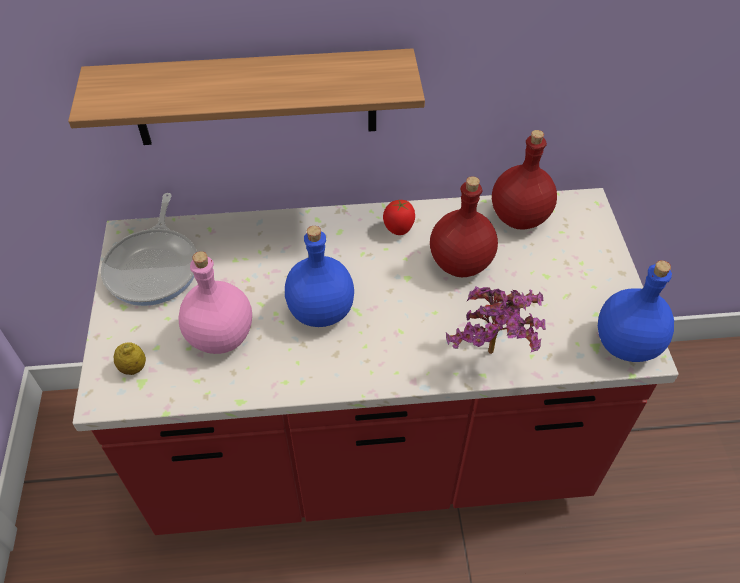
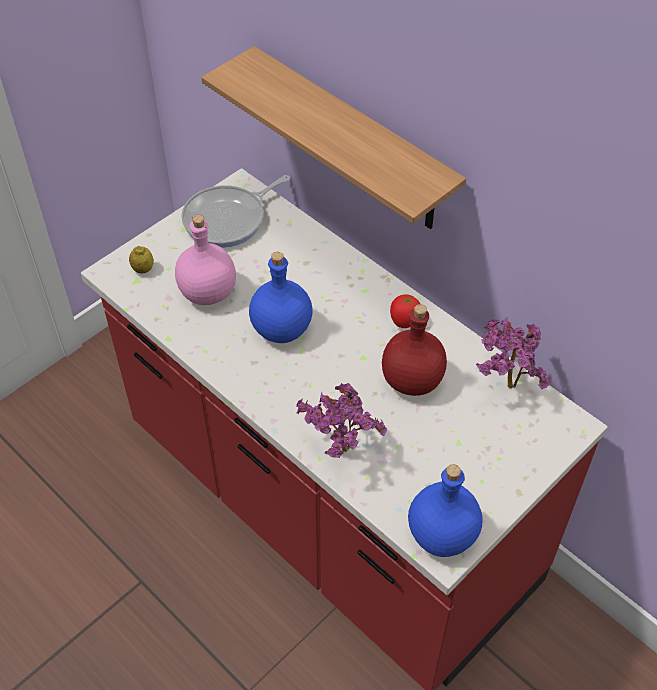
camera: 50 degrees right, 0 degrees up
(519, 216) = (504, 388): red bottle -> potted plant

